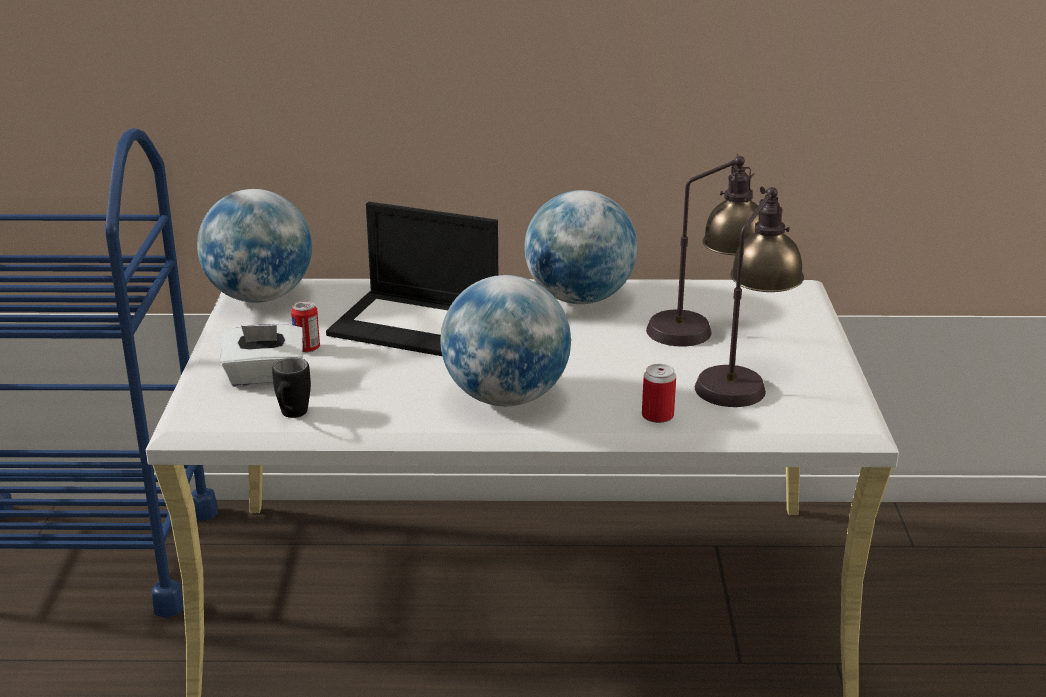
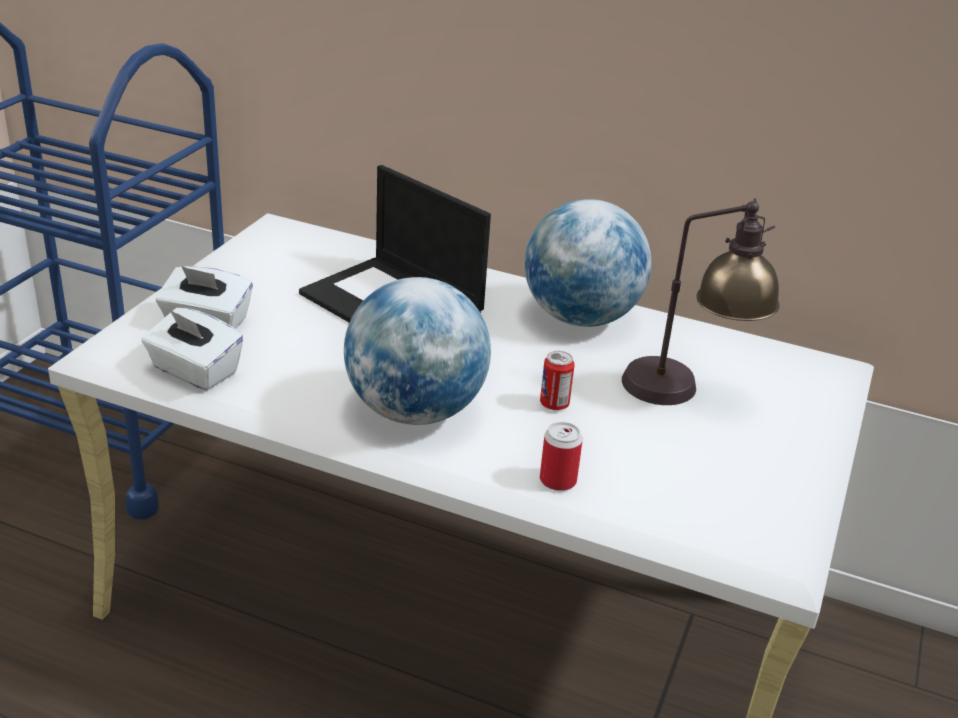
camera: 20 degrees right, 5 degrees up
(260, 297) = (273, 238): globe -> none
(291, 416) = (194, 371): black mug -> white tissue box
(307, 348) = (270, 303): can -> can (554, 404)
(744, 379) = (690, 462): table lamp -> none

